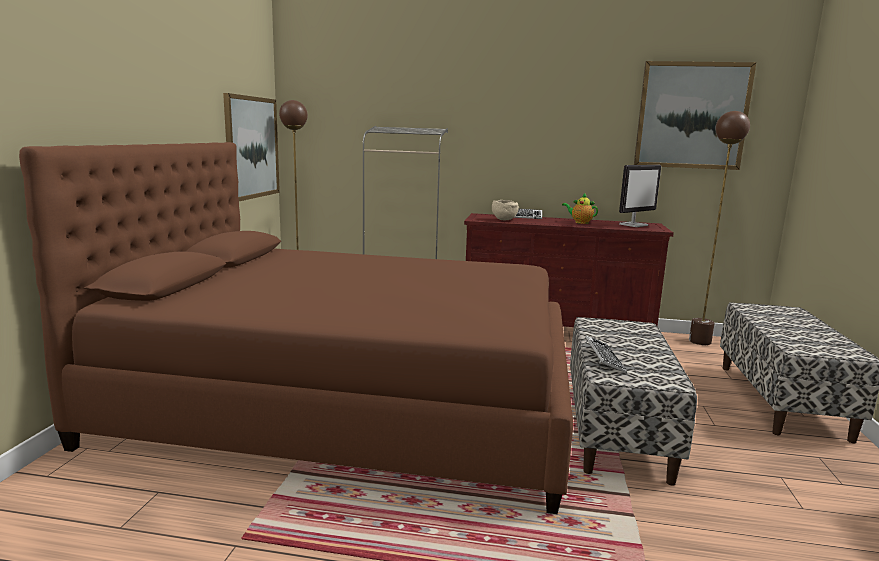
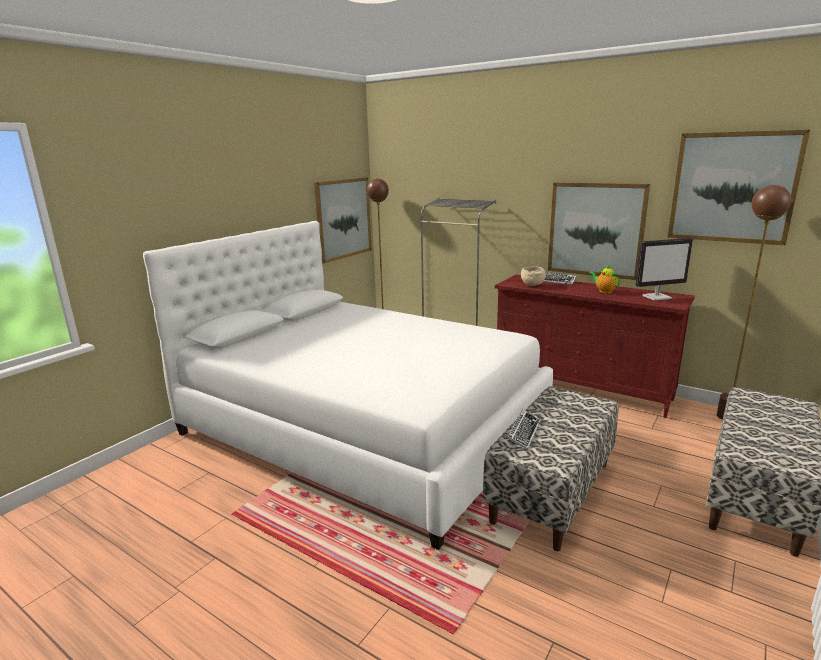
camera: 25 degrees right, 5 degrees up
(349, 401) = (362, 428): brown bed -> white bed
(560, 160) = (595, 230): none -> picture

